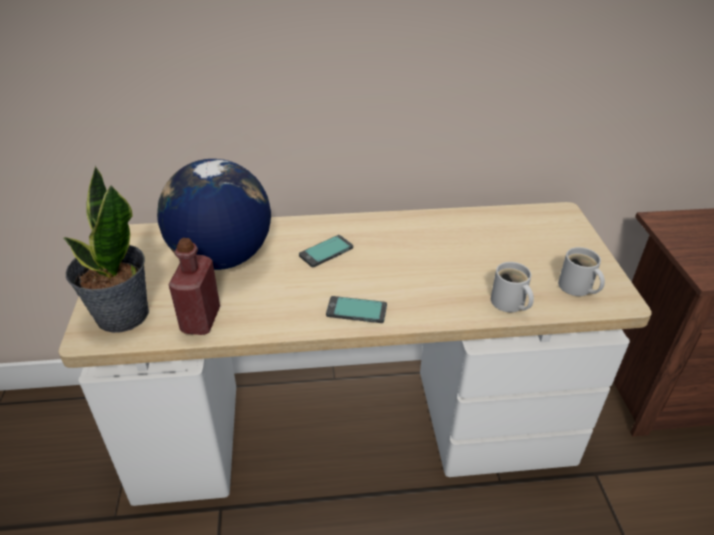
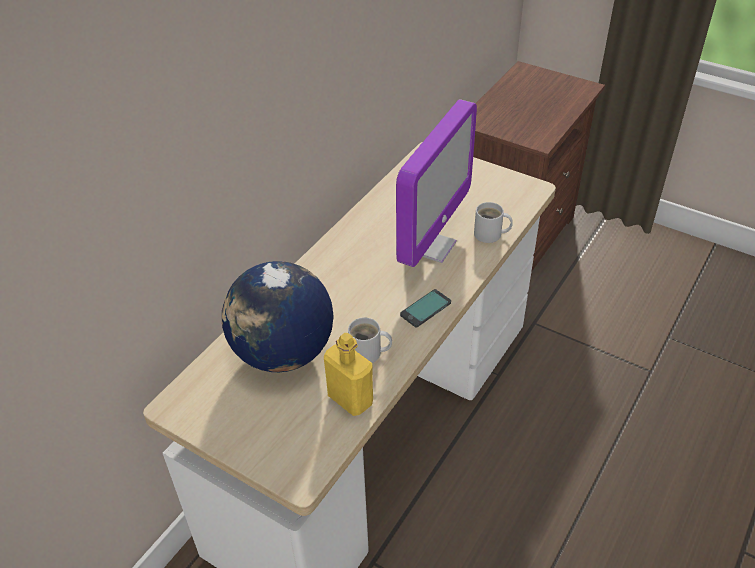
camera: 50 degrees left, 5 degrees up
(121, 315) = (294, 447): potted plant -> none
(201, 320) = (350, 399): red bottle -> yellow bottle
(326, 252) = (342, 290): phone -> none
(441, 274) = (430, 246): none -> monitor
(576, 288) = (505, 198): white mug -> white mug (368, 354)

